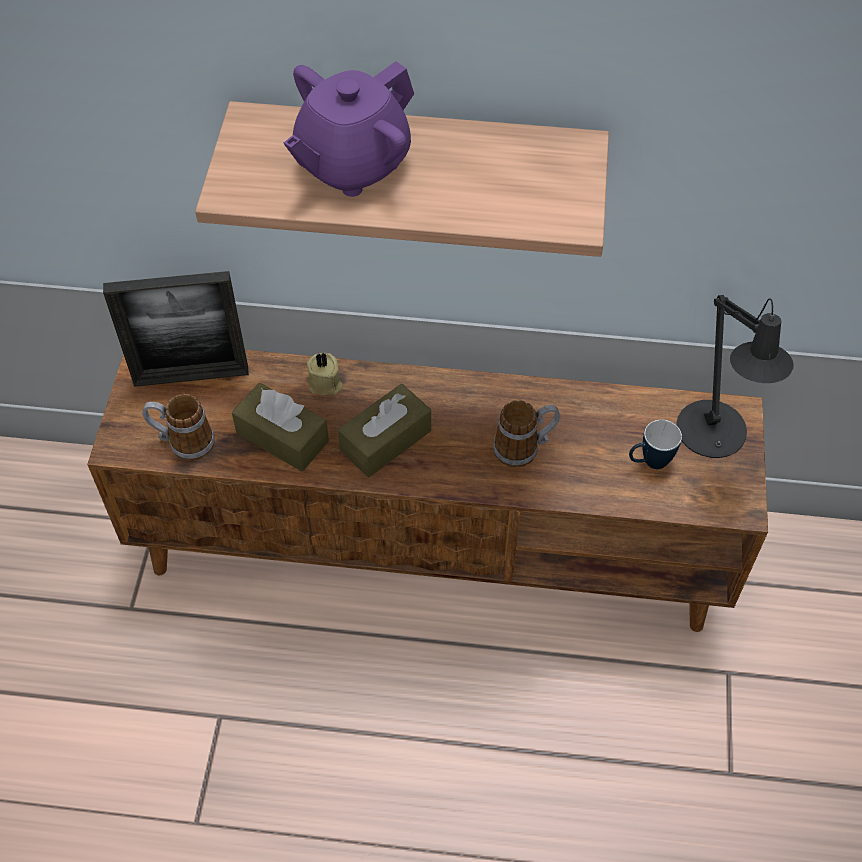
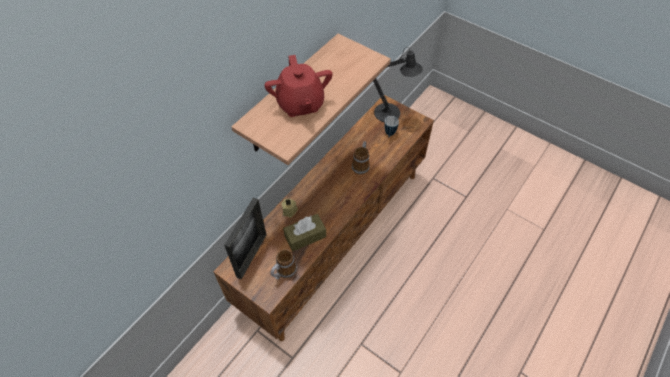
camera: 60 degrees left, 0 degrees up
(352, 165) = (300, 104): purple teapot -> red teapot
(385, 440) = (330, 203): brown tissue box -> none

